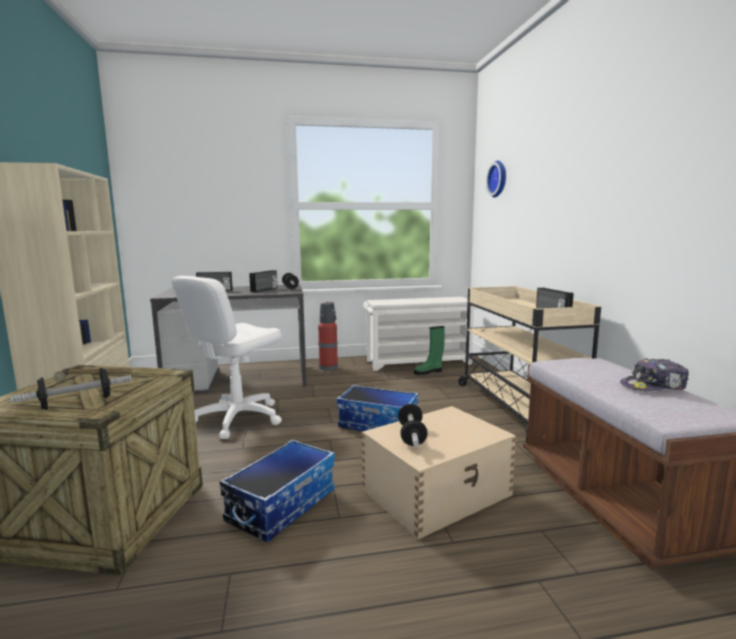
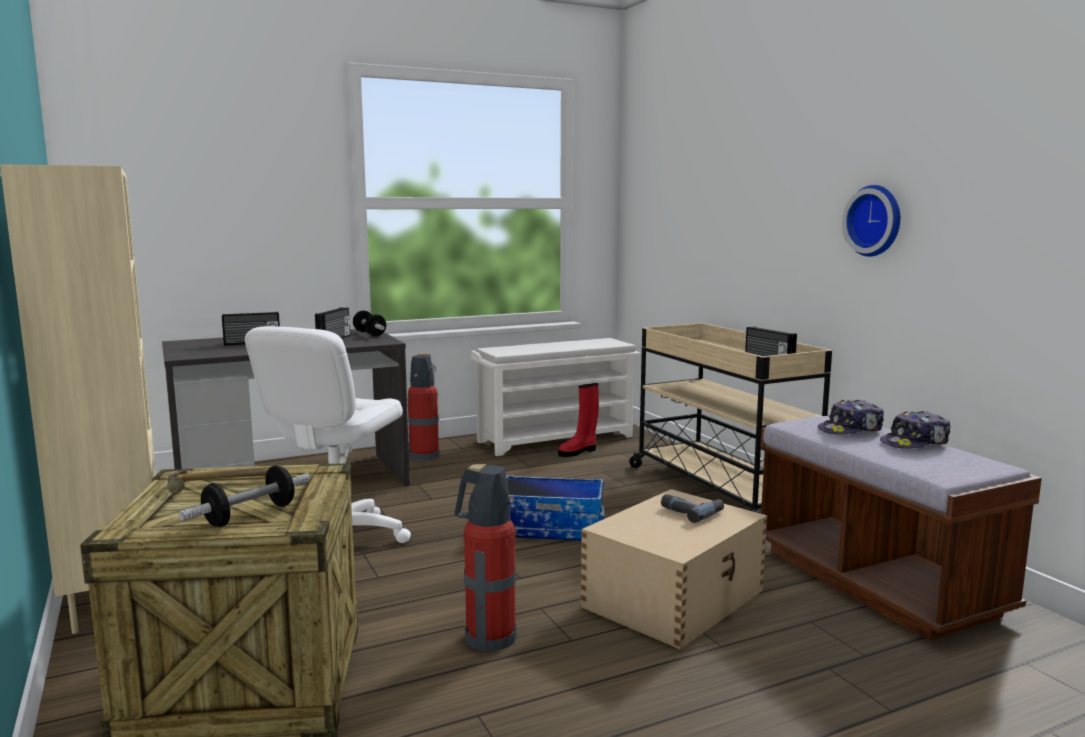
camera: 15 degrees left, 0 degrees up
(281, 505) = (488, 637): storage box -> fire extinguisher
(411, 436) = (647, 527): dumbbell -> none
(429, 372) = (578, 452): green boot -> red boot
(455, 425) = (691, 511): none -> power drill
(499, 179) = (665, 169): wall clock -> wall clock (875, 220)
(599, 371) = (851, 430): none -> cap

